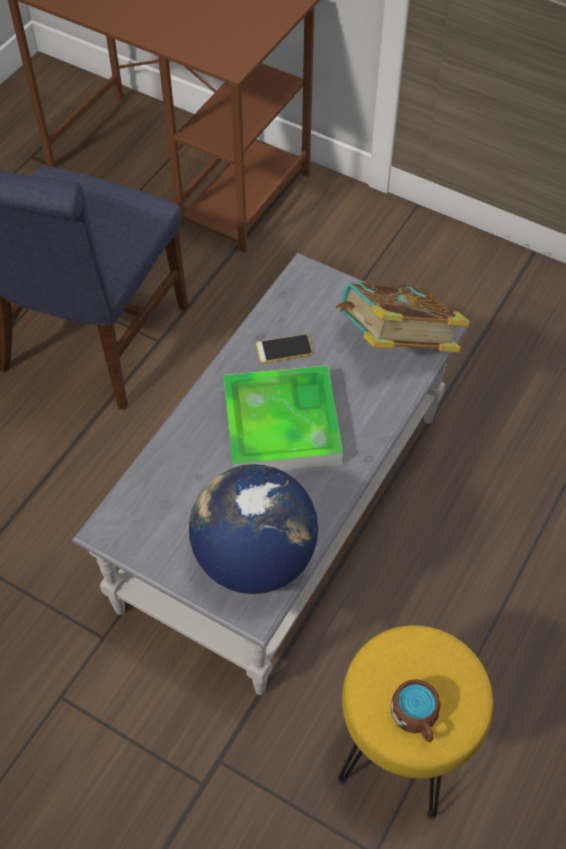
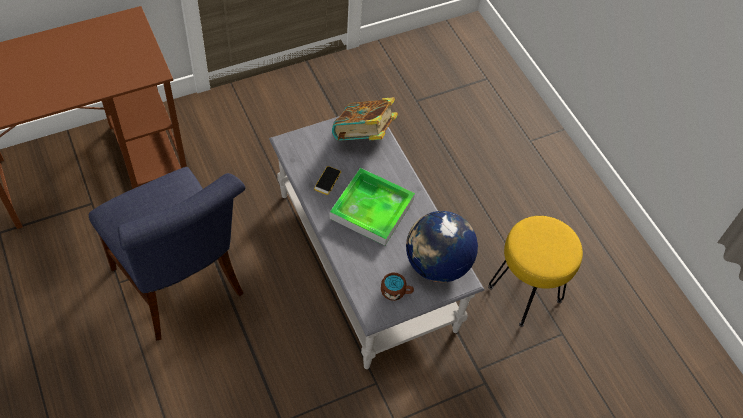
camera: 60 degrees left, 0 degrees up
(416, 718) = (557, 254): brown mug -> brown mug (396, 292)

